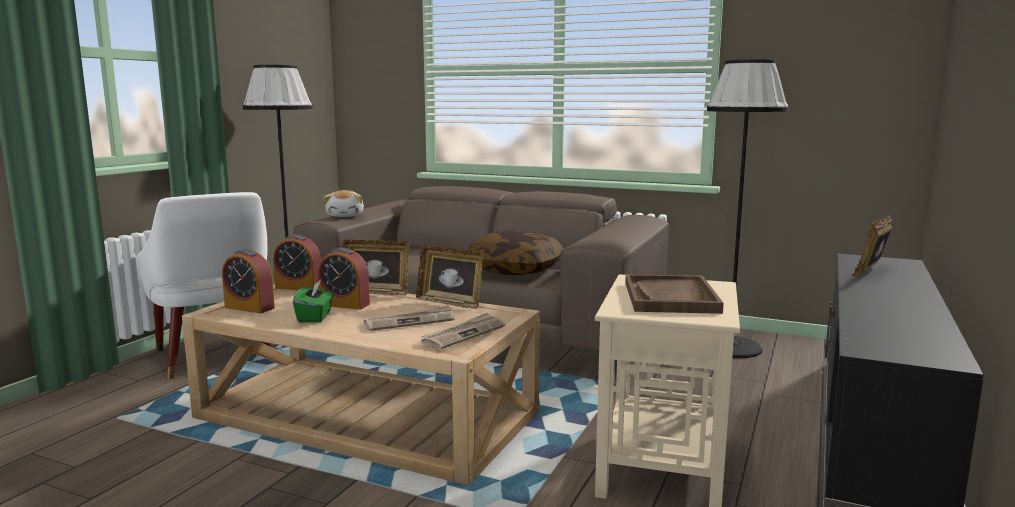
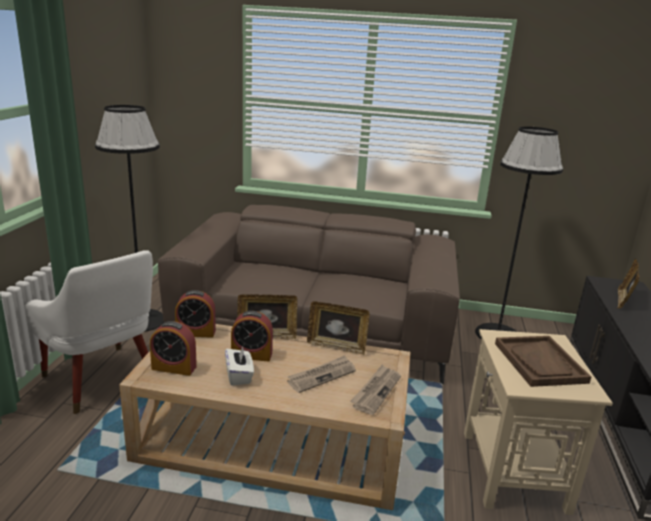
camera: 15 degrees left, 10 degrees up
(315, 317) = (239, 376): green tissue box -> white tissue box
(346, 215) = (199, 244): plush toy -> none
(515, 270) = (355, 294): pillow -> none

